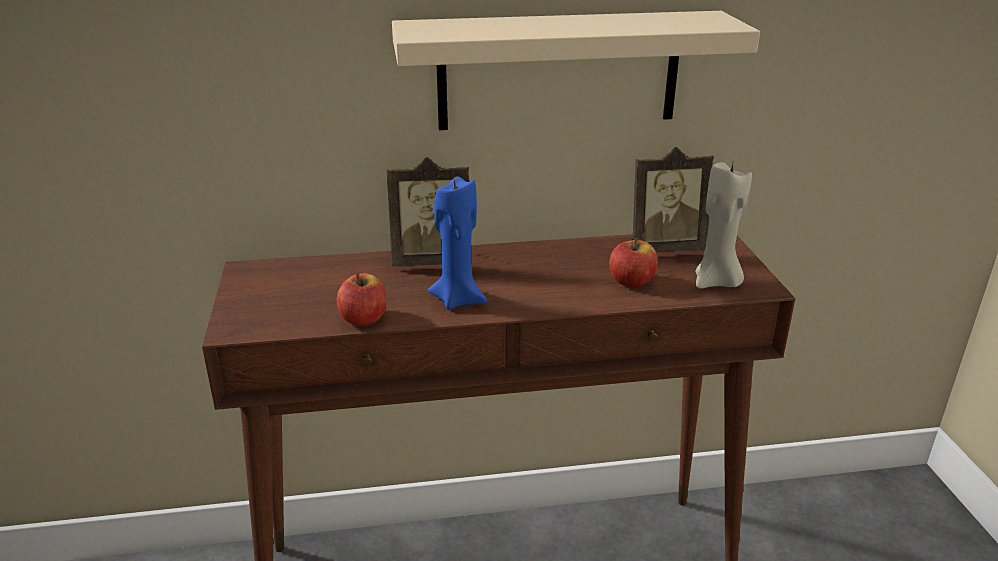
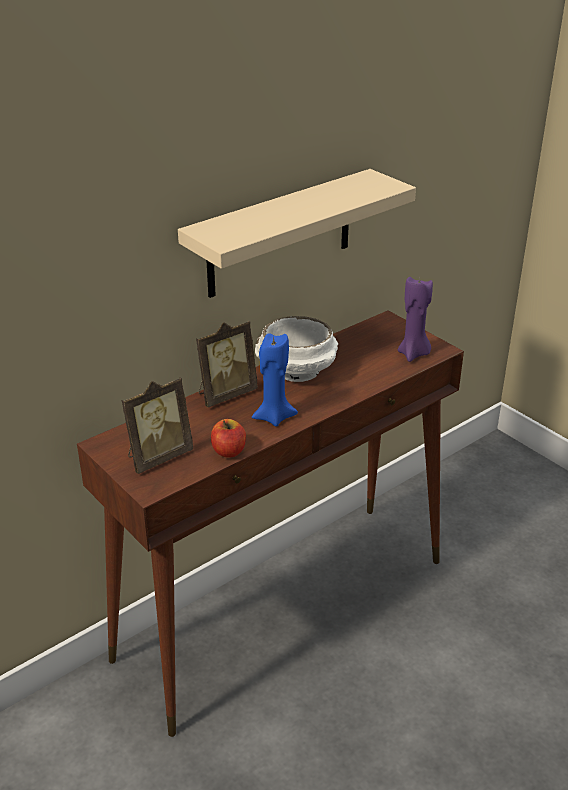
camera: 30 degrees left, 5 degrees up
(539, 261) = (296, 372): none -> white bowl
(631, 281) = (365, 369): apple -> none
(664, 247) = (362, 338): picture frame -> picture frame (158, 457)
(716, 282) = (413, 354): beige candle -> purple candle

